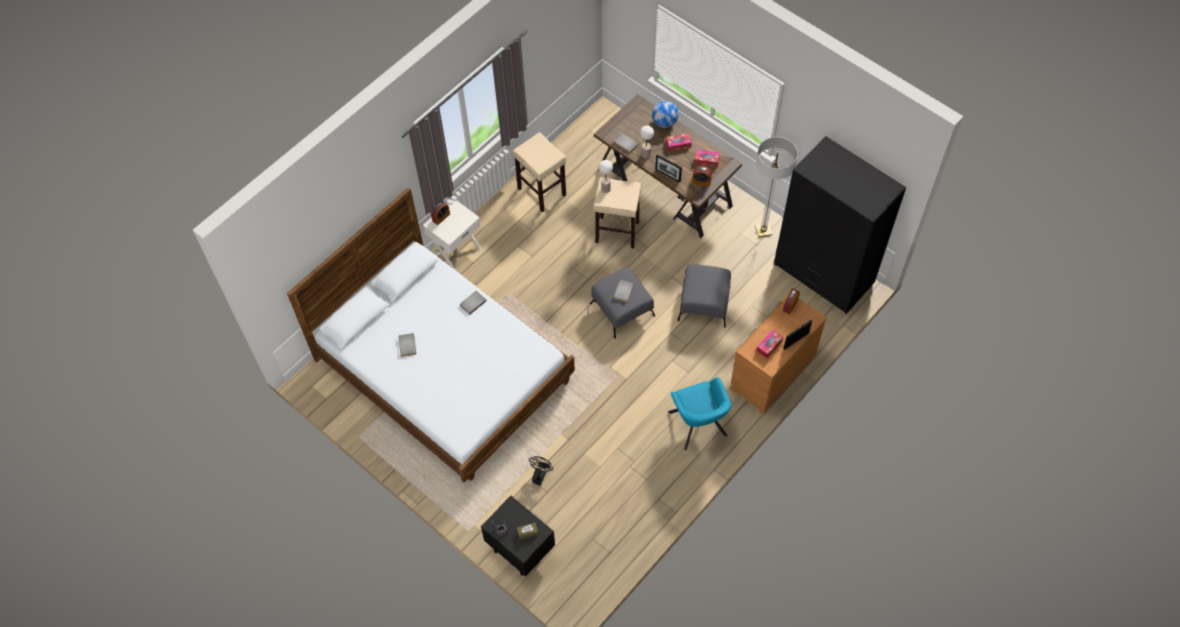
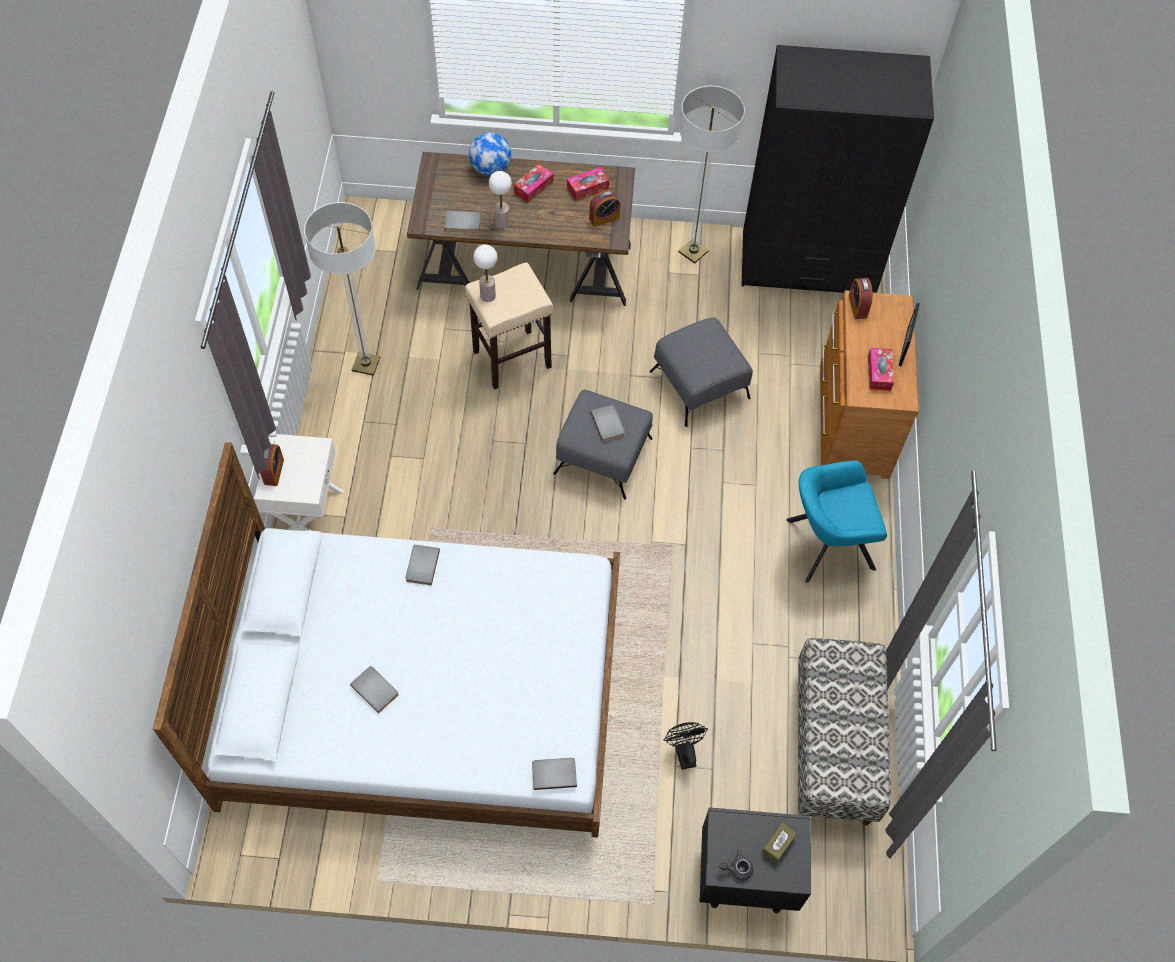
camera: 40 degrees left, 0 degrees up
(454, 433) = (554, 773): none -> grey book
(542, 192) = (366, 364): beige stool -> floor lamp
(614, 522) = (834, 746): none -> bench
(668, 175) = (554, 233): picture frame -> none
(698, 426) = (826, 545): turquoise armchair -> turquoise armchair turned 135 degrees clockwise

